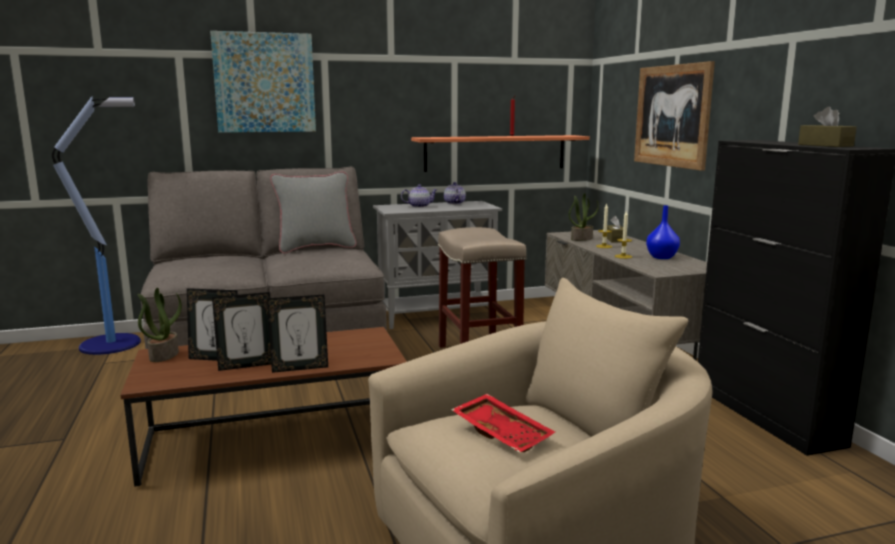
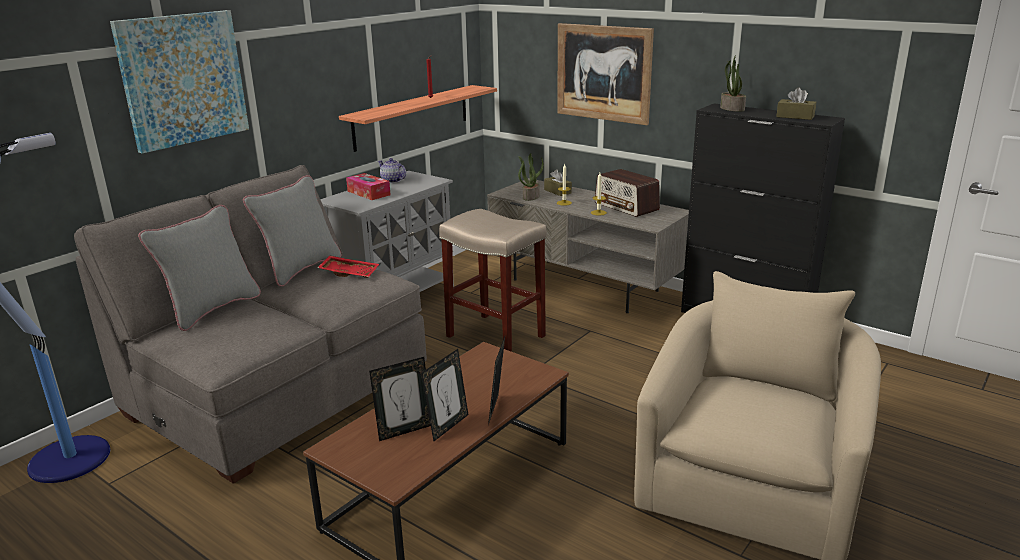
camera: 35 degrees left, 10 degrees up
(163, 355) = (345, 447): potted plant -> potted plant (731, 109)
(221, 256) = (212, 309): none -> grey pillow
(300, 368) = (497, 410): picture frame -> picture frame turned 150 degrees clockwise
(419, 206) = (368, 193): teapot -> tissue box
(503, 433) = (755, 408): red tray -> red tray (349, 273)
(662, 257) = (626, 207): blue vase -> radio

